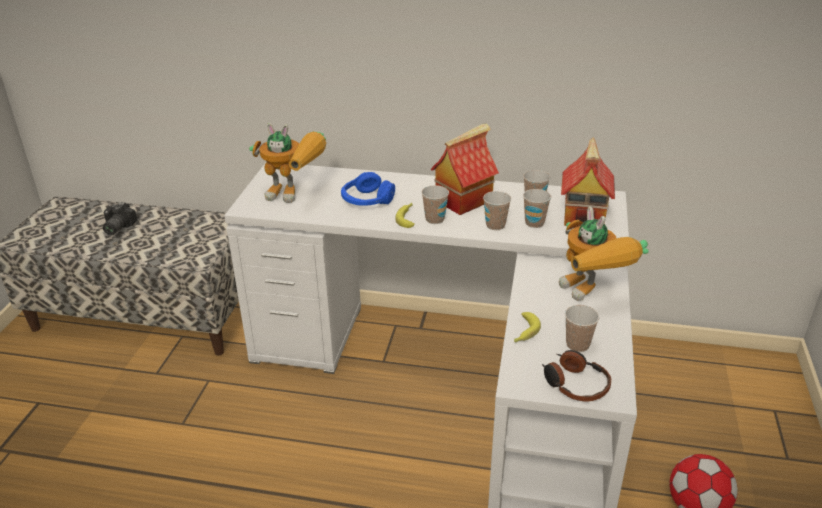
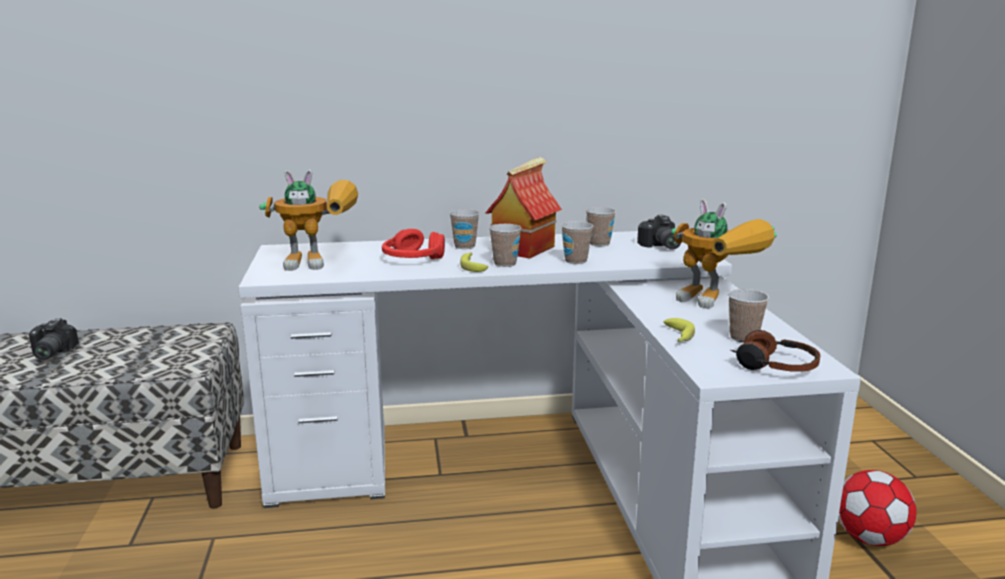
camera: 20 degrees left, 15 degrees down
(366, 200) = (413, 259): blue headphones -> red headphones
(534, 223) = (615, 255): cup -> cup (465, 246)
(585, 216) = (660, 246): toy house -> camera

